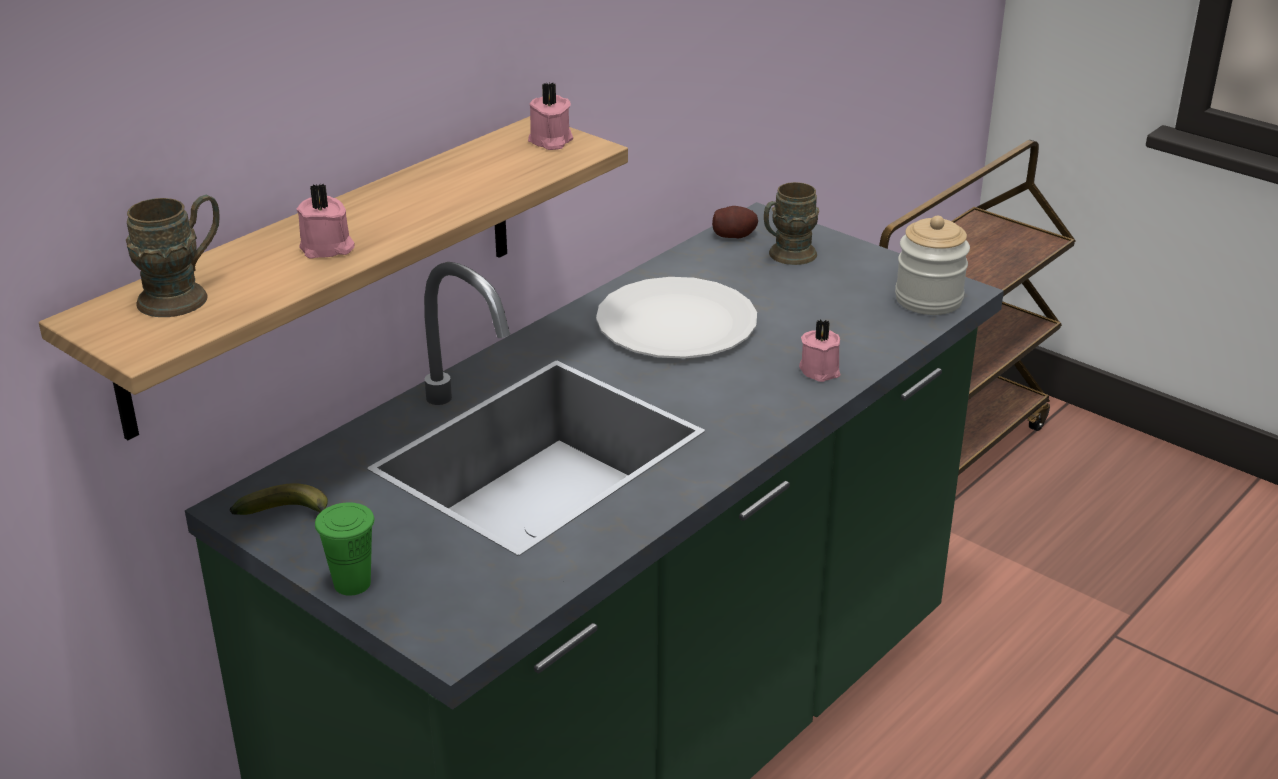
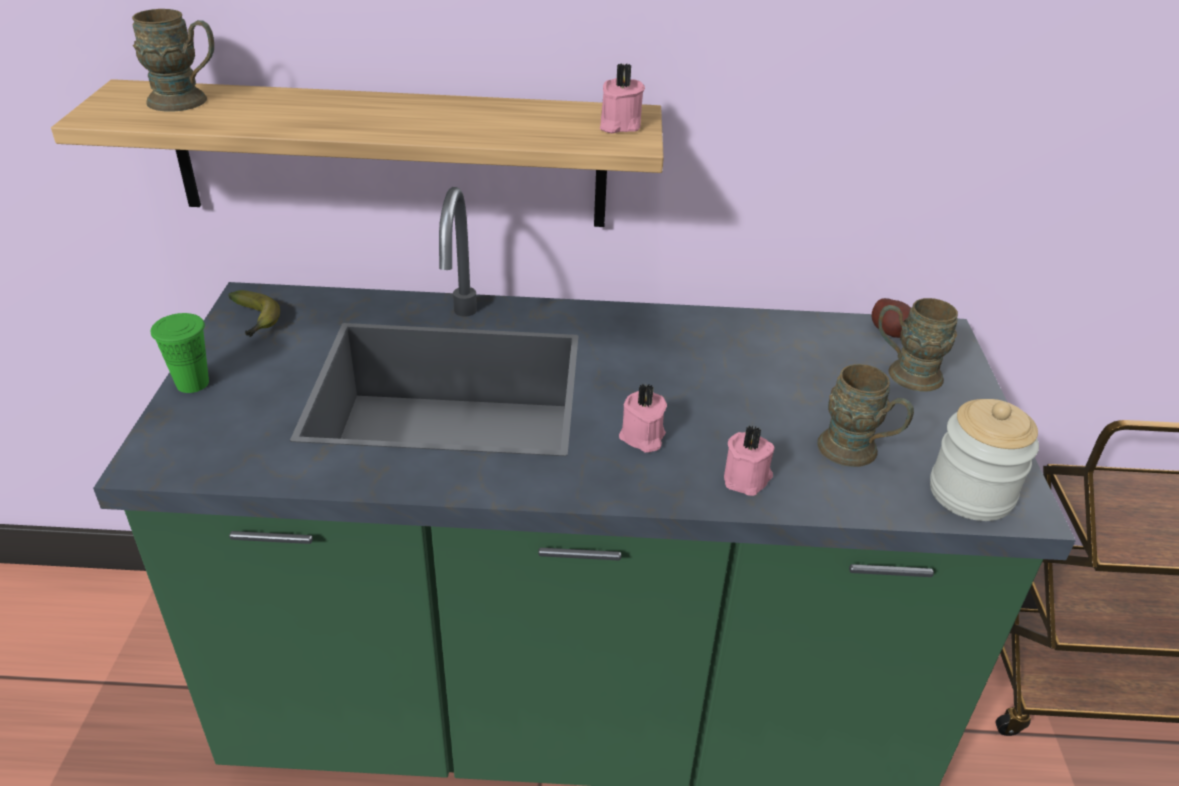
camera: 50 degrees right, 5 degrees up
(327, 248) = (314, 116): pink candle -> pink candle (642, 437)
(676, 323) = (710, 365): white plate -> none
(844, 317) = (857, 453): none -> brown mug

